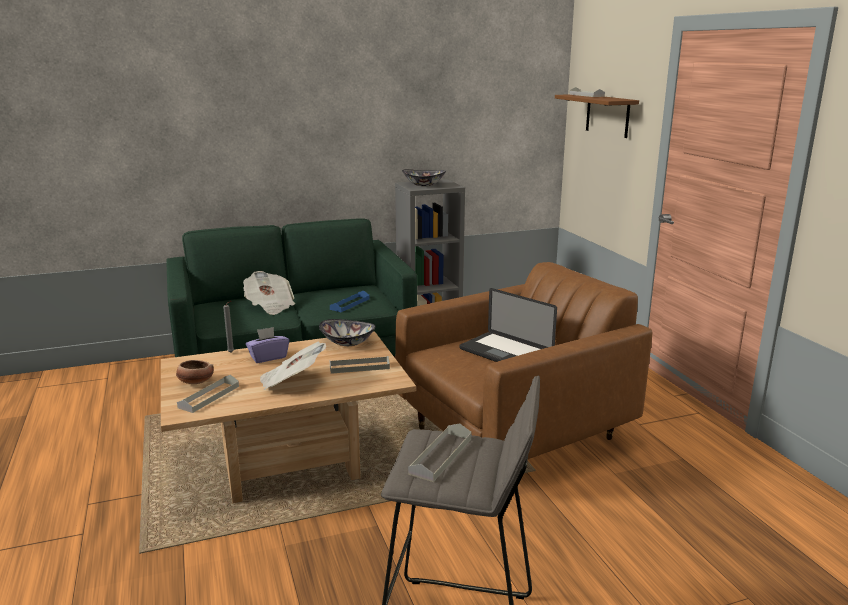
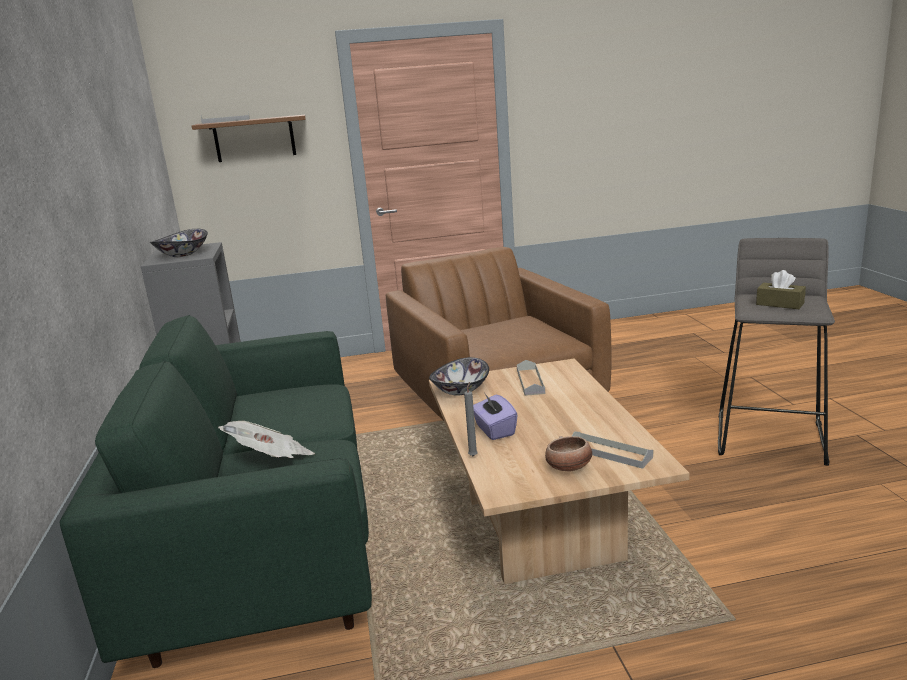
camera: 80 degrees left, 0 degrees up
(292, 382) = (567, 411): newspaper -> none
(350, 304) = (306, 405): blue tray -> none
(441, 456) = (780, 304): grey tray -> brown tissue box
(505, 353) = (497, 331): laptop -> none

